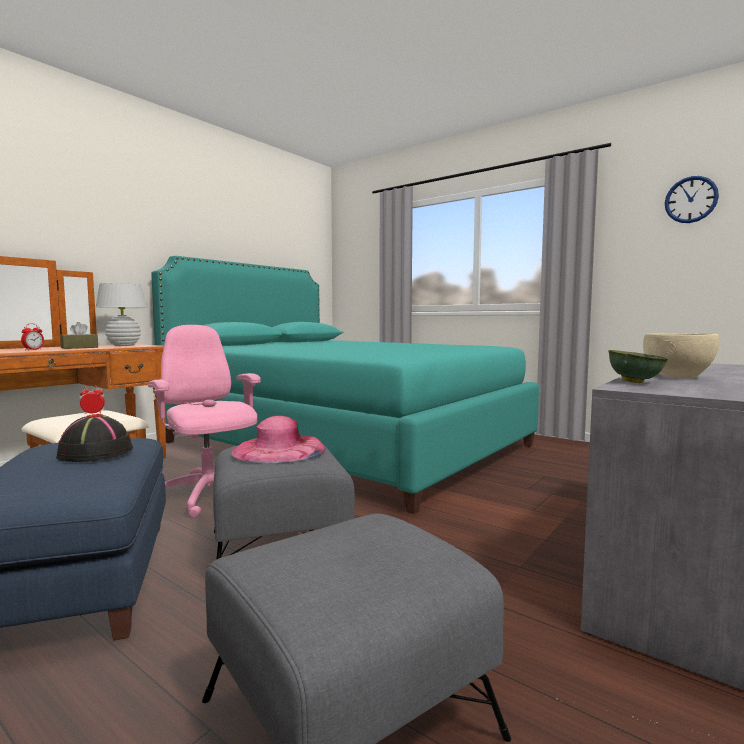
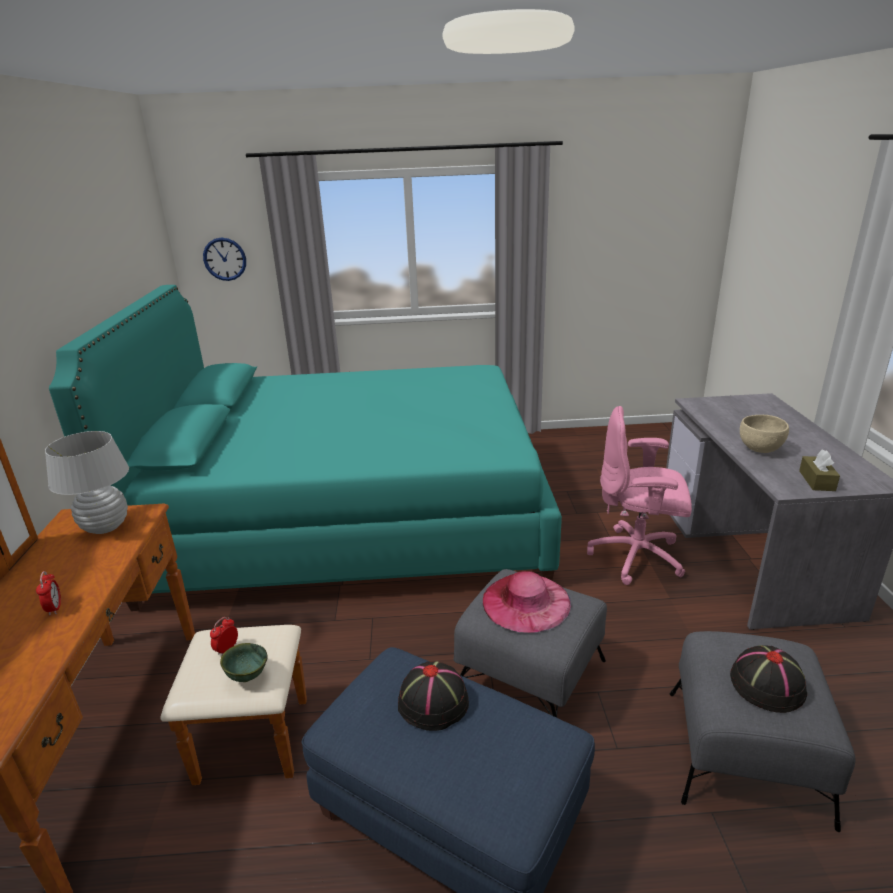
camera: 40 degrees left, 20 degrees up
(79, 347) = (86, 566): brown tissue box -> brown tissue box (817, 481)
(208, 497) = (366, 660): pink office chair -> pink office chair (637, 557)
(335, 556) = (766, 684): none -> black hat
(634, 382) = (769, 474): green bowl -> green bowl (247, 676)
(691, 199) = (623, 205): wall clock -> wall clock (225, 259)

